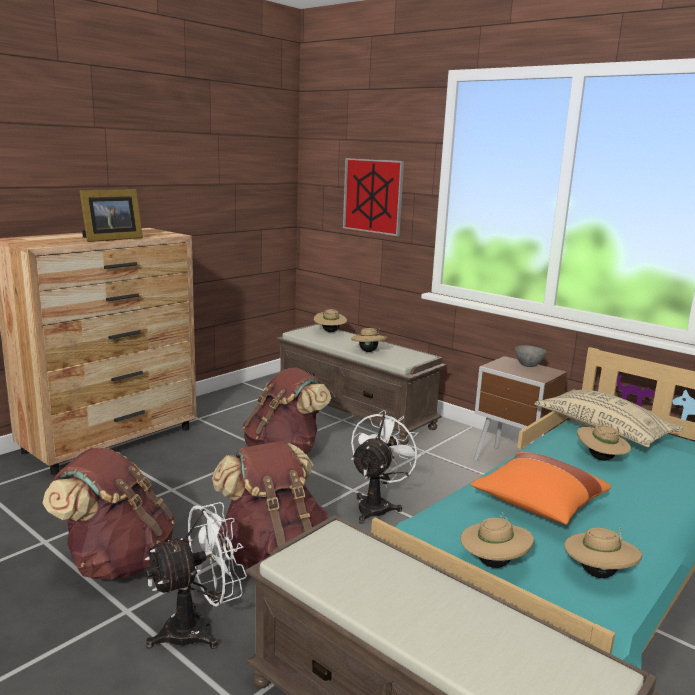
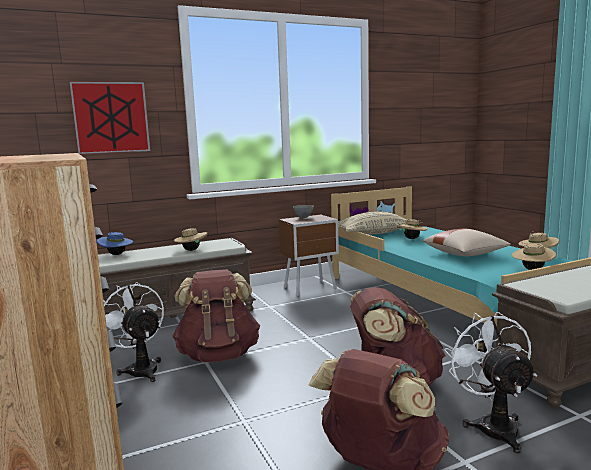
camera: 65 degrees left, 5 degrees down
(110, 239) = (54, 155): picture frame -> none
(329, 331) = (116, 254): beige hat -> blue hat
(377, 506) = (339, 334): white fan -> white fan (140, 369)
(537, 505) = (465, 254): orange pillow -> beige pillow

